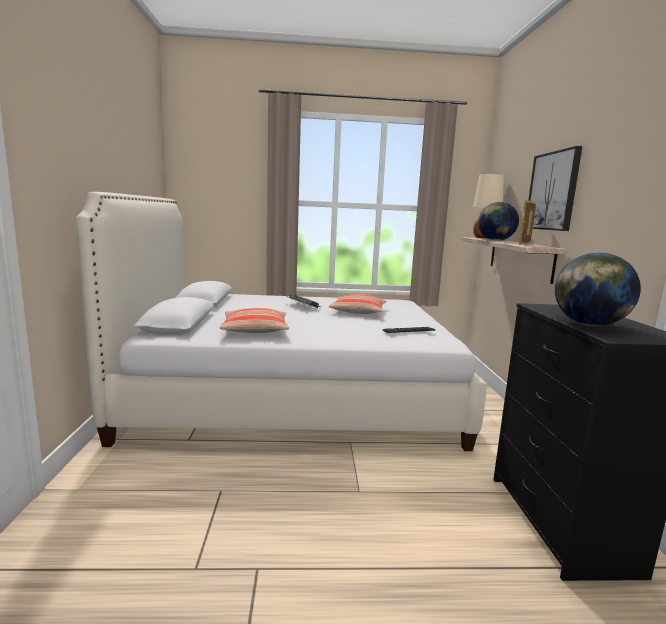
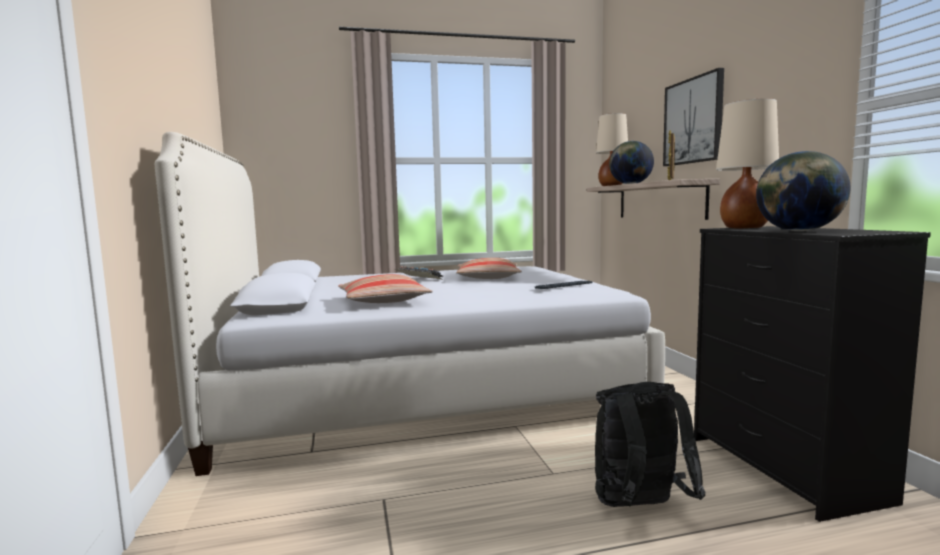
camera: 10 degrees left, 5 degrees down
(412, 536) = (639, 508): none -> black backpack
(555, 308) = (744, 228): none -> beige table lamp

